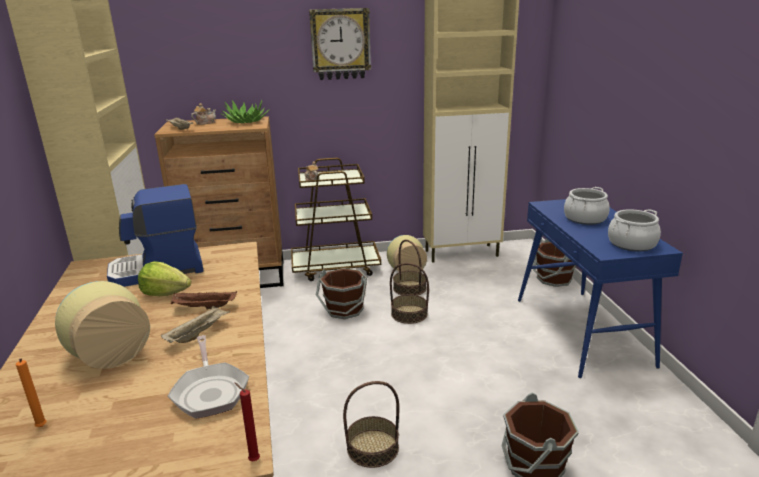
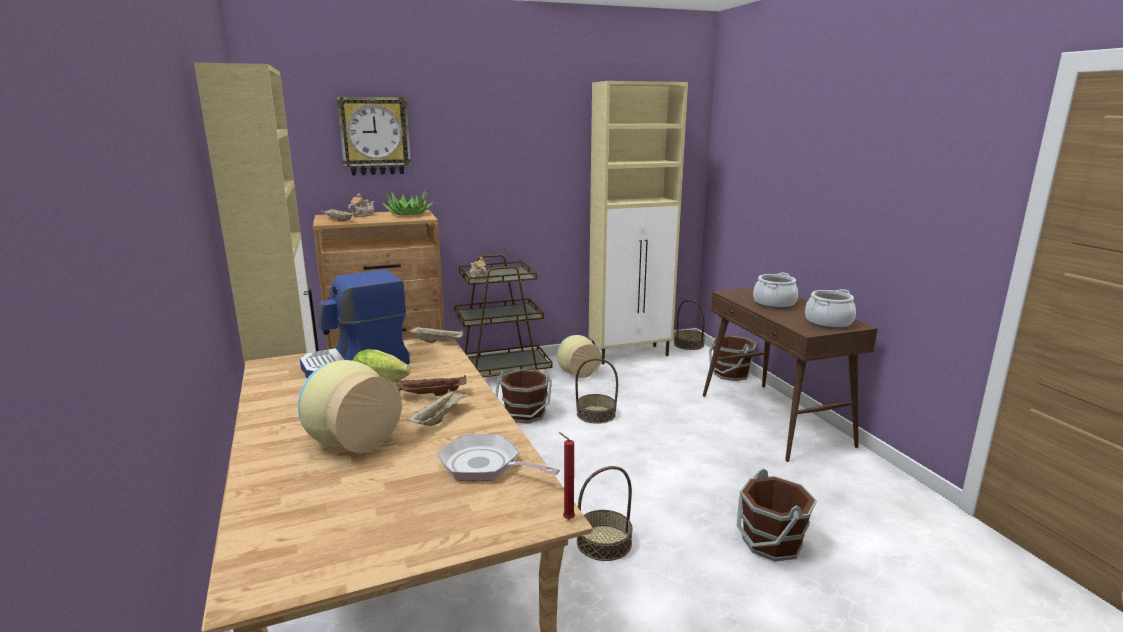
camera: 10 degrees left, 5 degrees down
(42, 427) = (316, 511): orange candle -> none
(210, 391) = (485, 466): frying pan -> frying pan turned 150 degrees clockwise
(240, 249) = (438, 342): none -> beige tray
(340, 44) = (506, 134): wall clock -> wall clock (375, 136)
(409, 288) = (587, 390): basket -> basket (689, 344)
(582, 331) = (775, 420): blue console table -> brown console table

